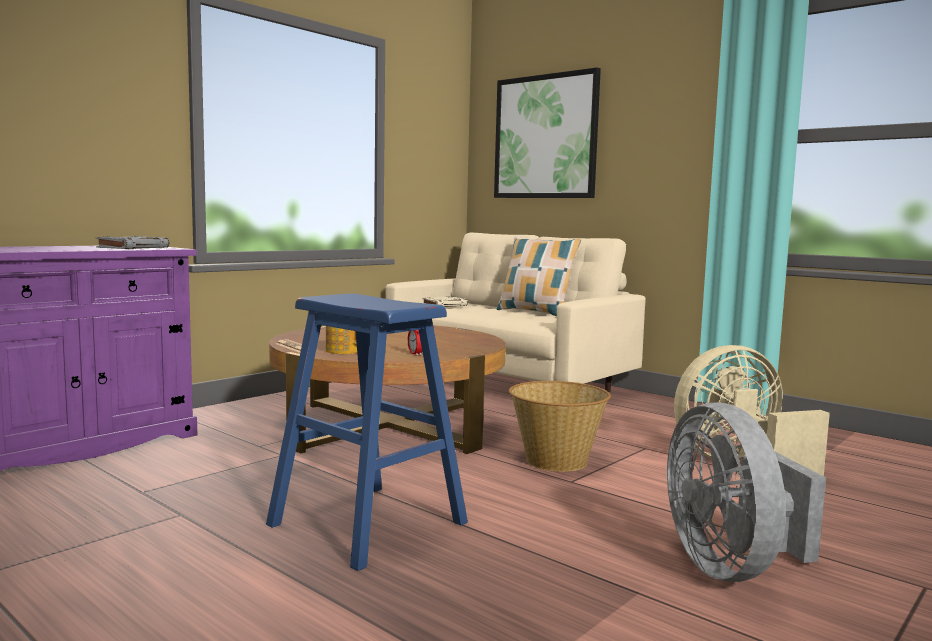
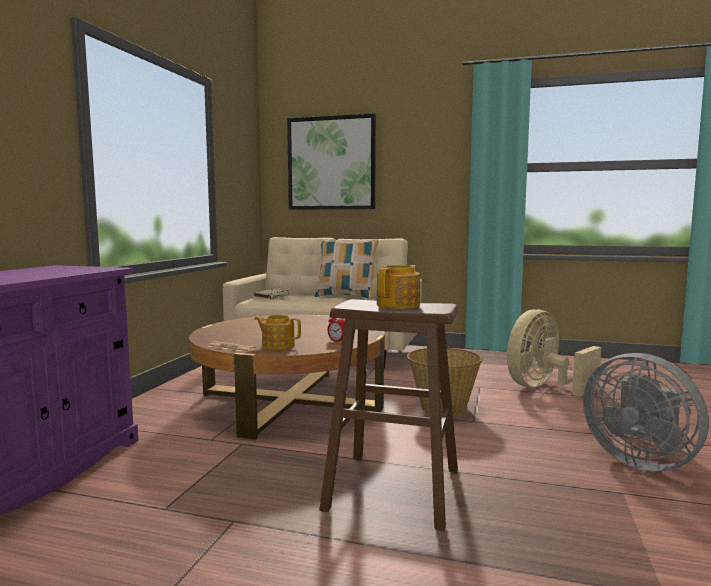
camera: 25 degrees left, 0 degrees up
(133, 248) = (71, 270): grey book -> none
(367, 523) = (393, 488): blue stool -> brown stool
(375, 301) = (399, 305): none -> teapot

